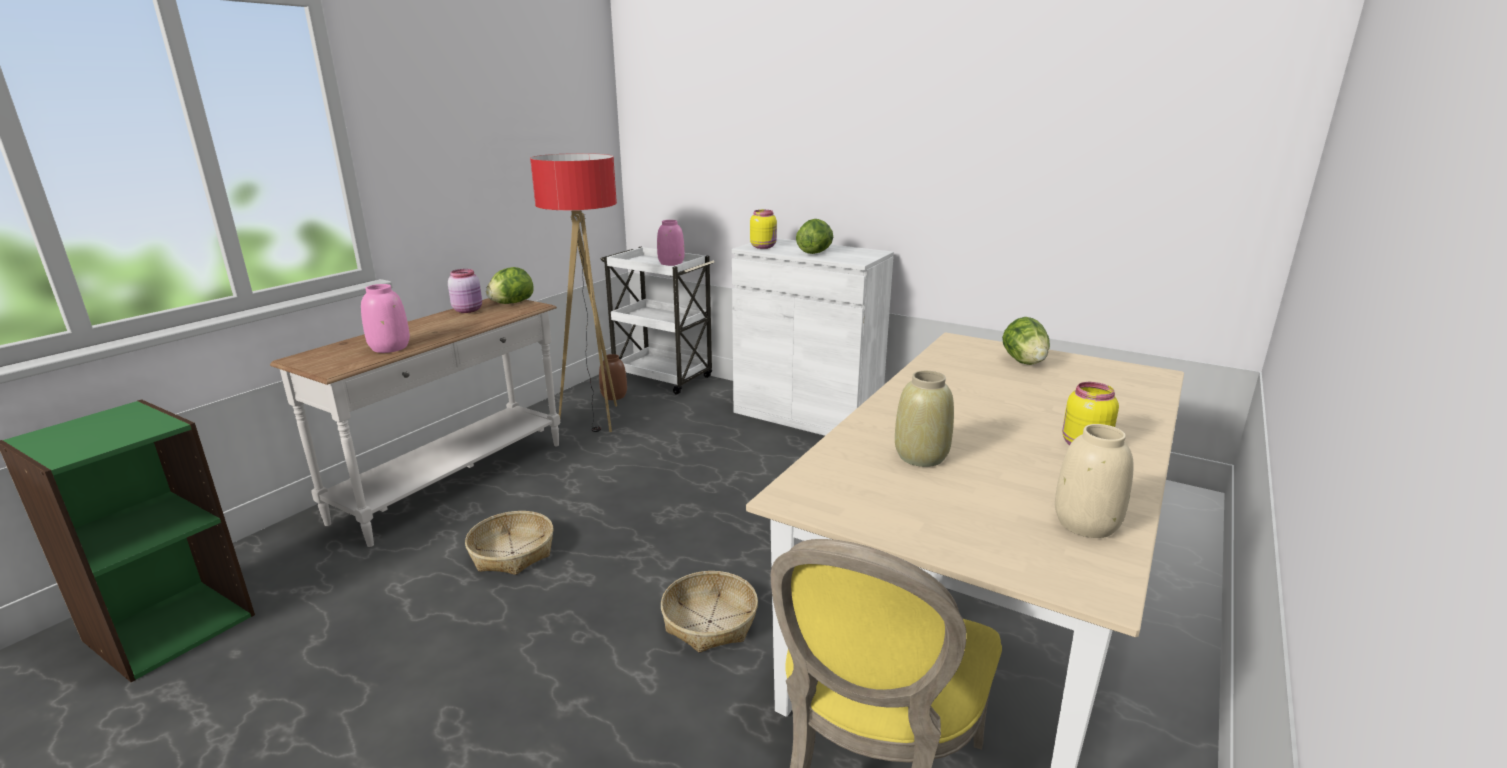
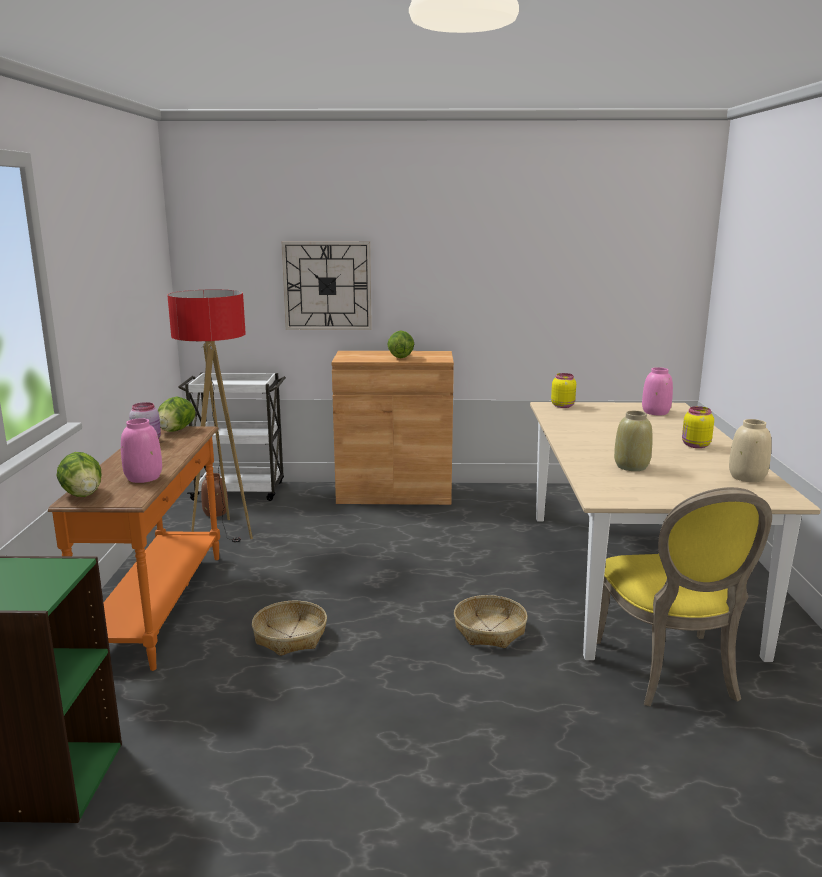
camera: 30 degrees left, 5 degrees down
(455, 481) = (161, 606): white console table -> orange console table
(670, 263) = (245, 383): pink vase -> pink vase (655, 412)
(761, 158) = (327, 286): none -> wall clock
(763, 247) = (353, 357): yellow jar -> yellow jar (563, 406)
(807, 415) = (394, 493): white cabinet -> brown cabinet
(1024, 362) = (602, 411): lettuce -> lettuce (83, 494)

